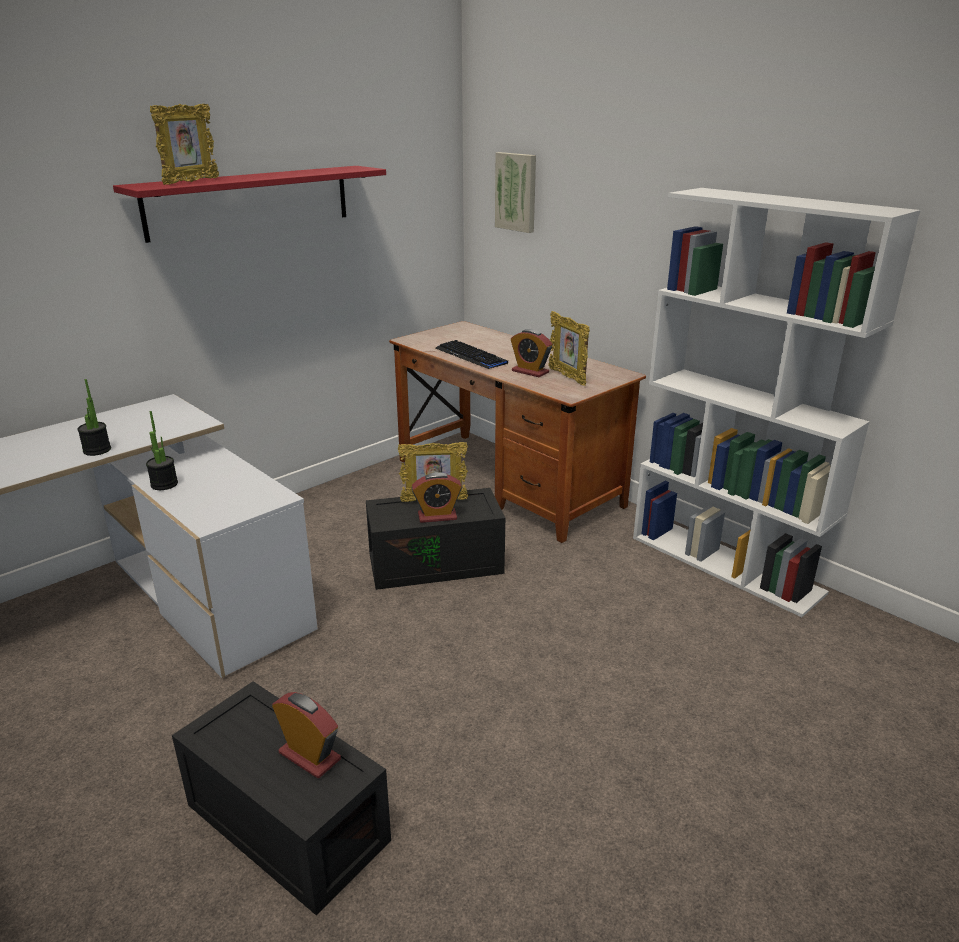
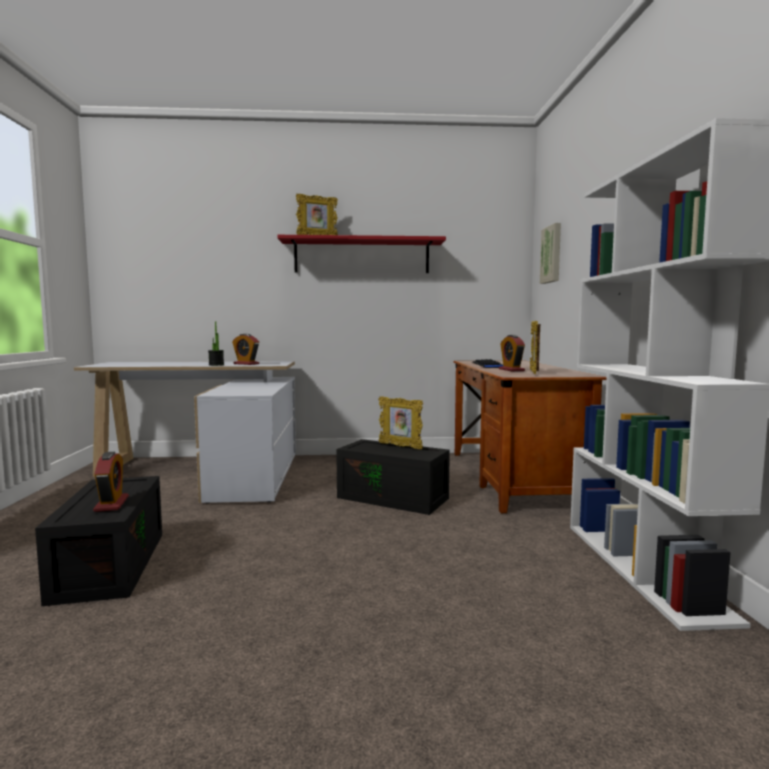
camera: 40 degrees right, 20 degrees down
(164, 484) = (231, 385): potted plant -> none
(437, 516) = (387, 451): alarm clock -> alarm clock (246, 364)

